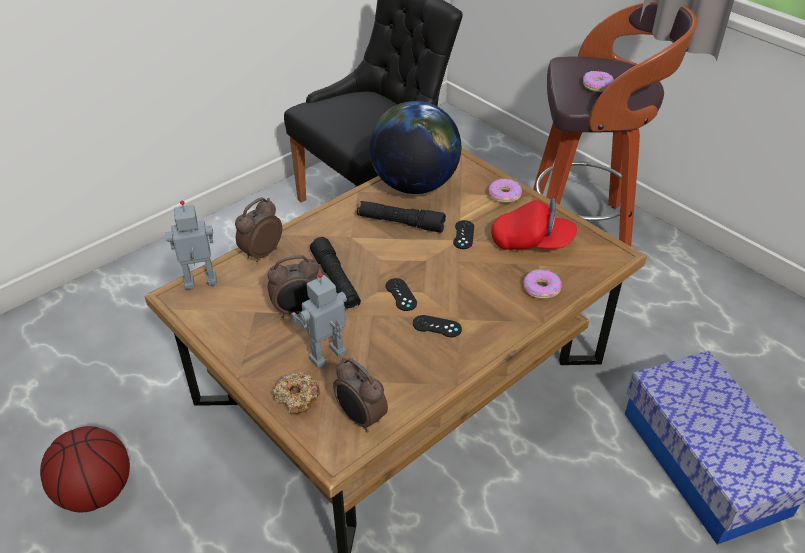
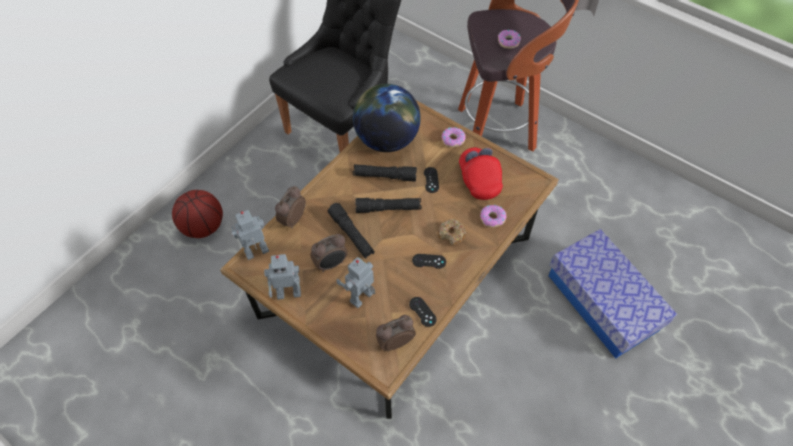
camera: 10 degrees left, 15 degrees up
(95, 491) = (210, 395): basketball -> basketball (203, 226)
(227, 334) = (289, 292): none -> toy robot
(297, 398) = (350, 334): donut -> donut (451, 234)
(360, 418) = (395, 342): alarm clock -> alarm clock turned 120 degrees clockwise
(395, 258) = (388, 208): none -> black flashlight
(401, 294) = (399, 239): black game controller -> black game controller (422, 311)
(531, 242) = (479, 179): red cap -> red cap turned 105 degrees counterclockwise

